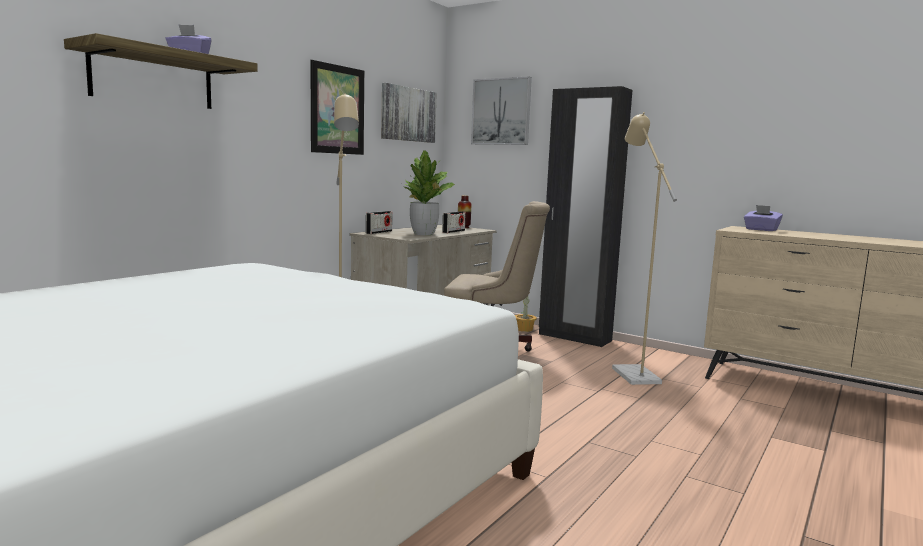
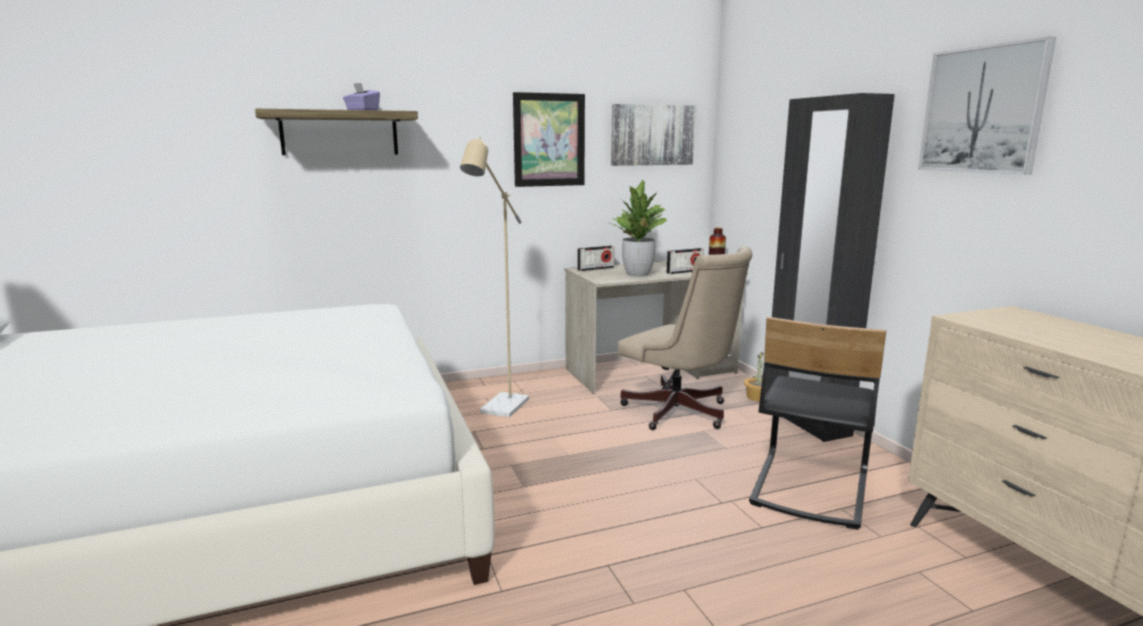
camera: 35 degrees right, 5 degrees up
(501, 112) = (761, 126): picture -> picture (983, 110)
(631, 372) = (808, 488): beige floor lamp -> black chair
(761, 230) = (1030, 321): purple tissue box -> none

